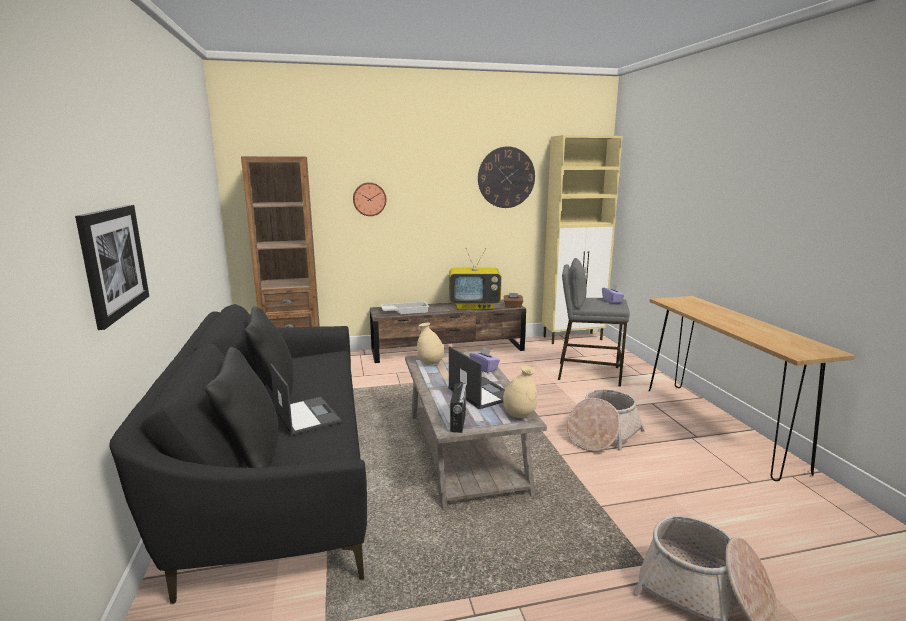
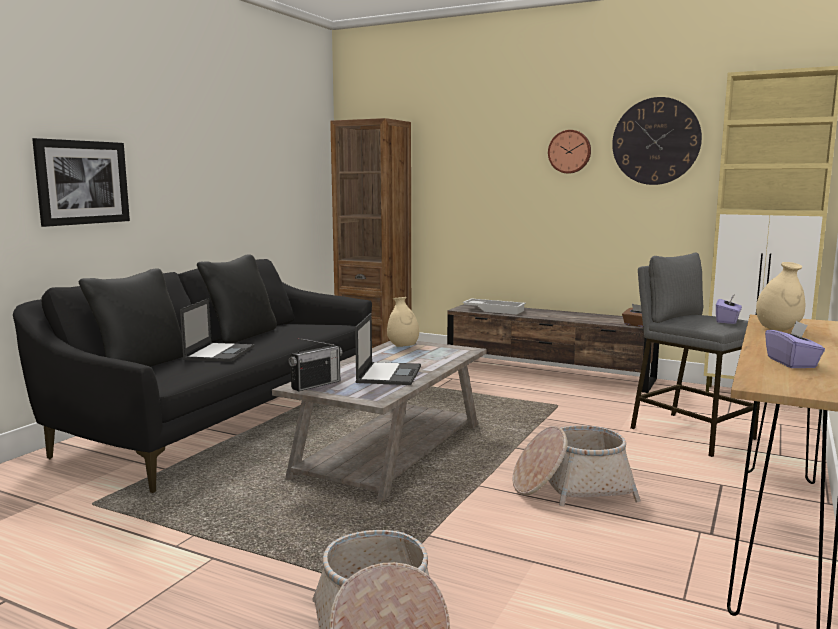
camera: 40 degrees right, 5 degrees down
(369, 199) = (474, 170): wall clock -> wall clock (569, 151)
(474, 306) = (587, 318): television -> none
(484, 368) = (444, 360): purple tissue box -> purple tissue box (792, 363)
(519, 415) = (379, 395): beige vase -> beige vase (778, 329)

